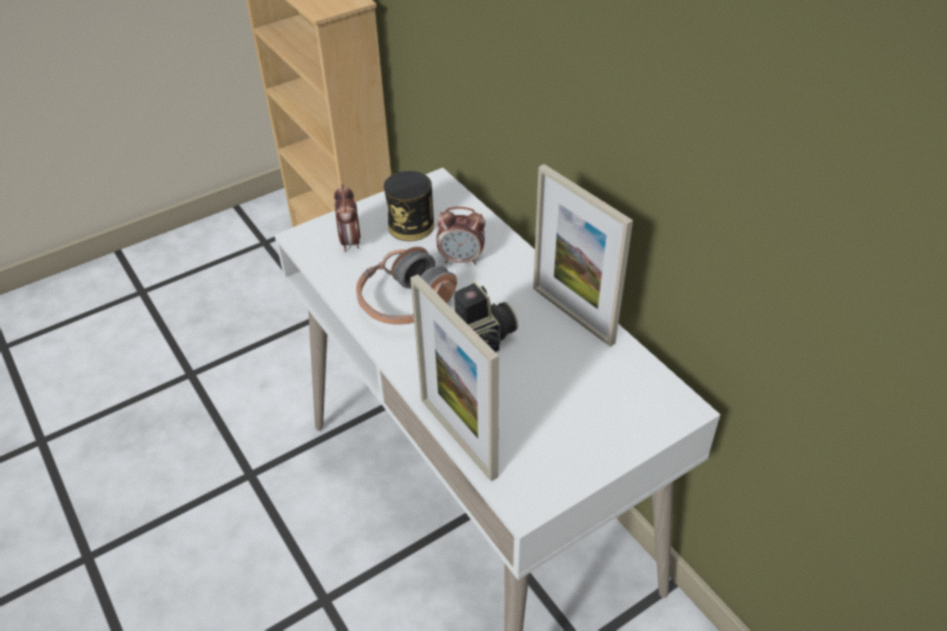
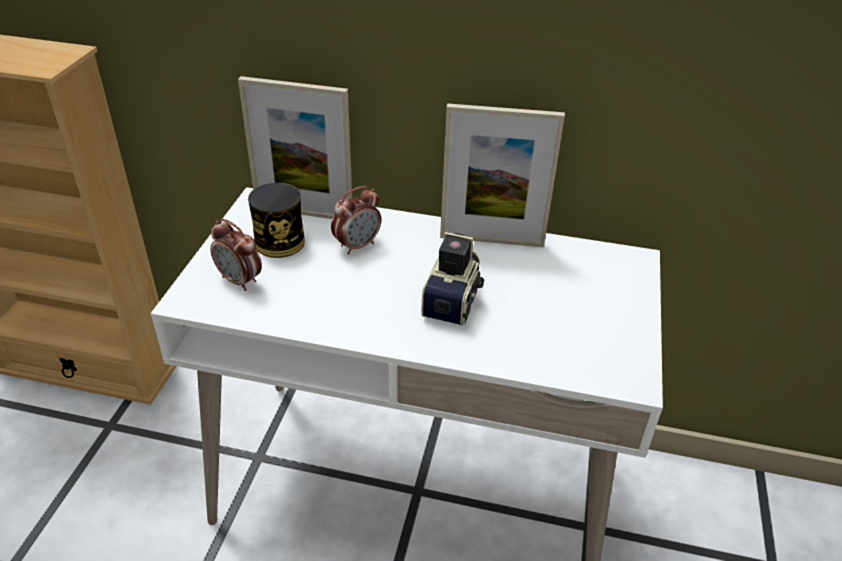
camera: 45 degrees left, 5 degrees down
(406, 303) = (356, 300): headphones -> none
(457, 437) = (530, 370): picture frame -> picture frame (304, 213)

